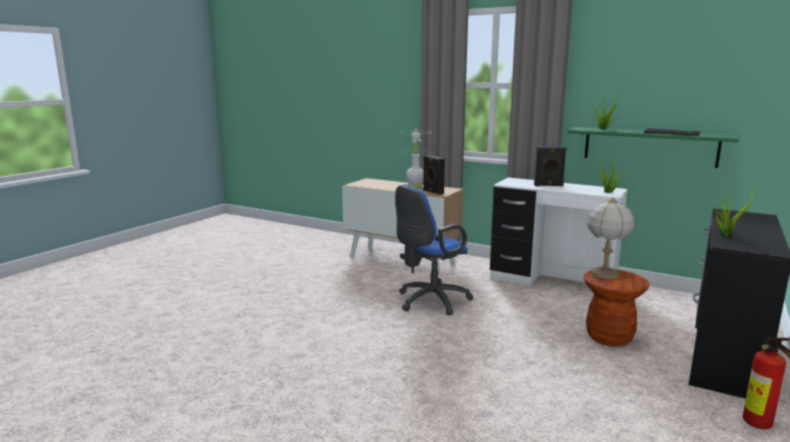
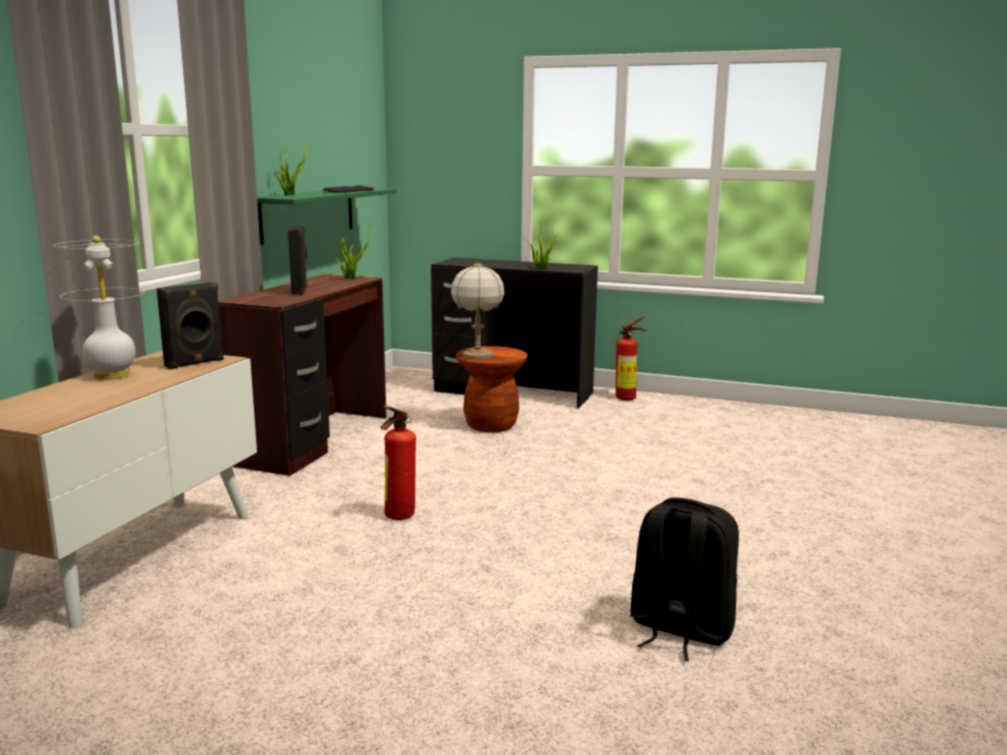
camera: 100 degrees left, 0 degrees up
(272, 359) = (679, 629): none -> black backpack
(429, 301) = (397, 517): blue office chair -> fire extinguisher
(551, 283) = (316, 440): white desk -> brown desk

